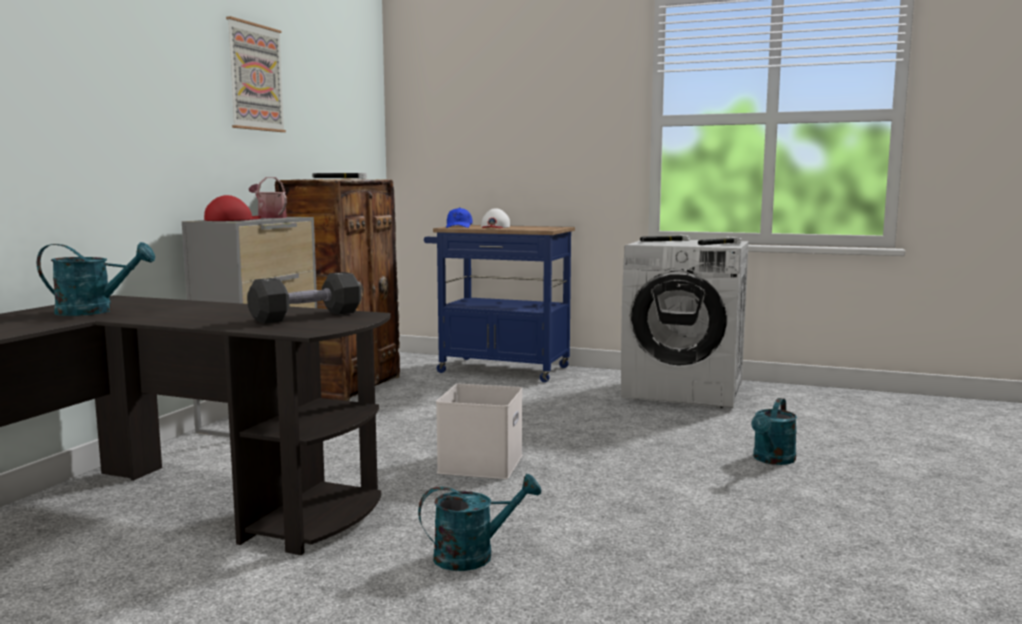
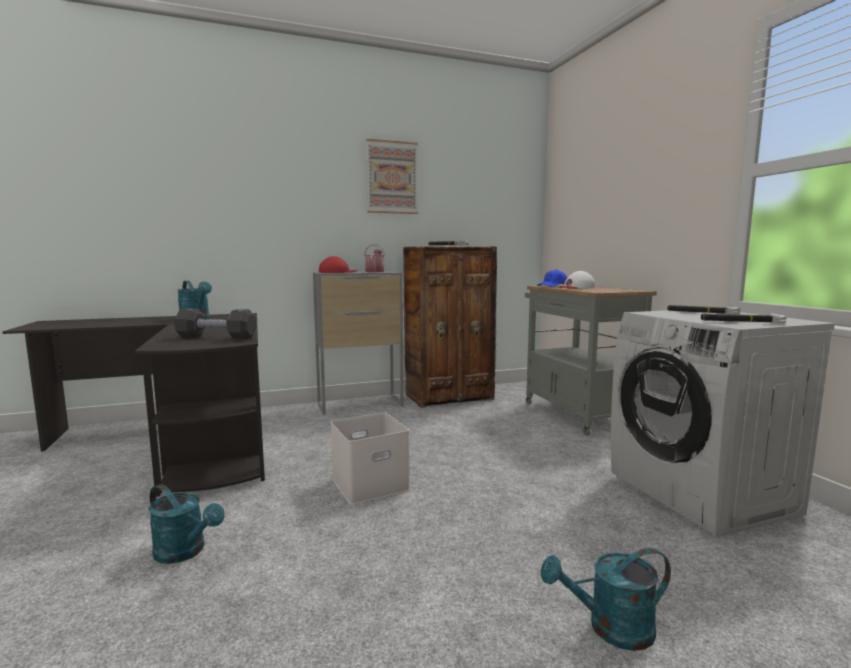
camera: 50 degrees right, 0 degrees up
(499, 369) = (576, 414): blue cart -> grey cart

